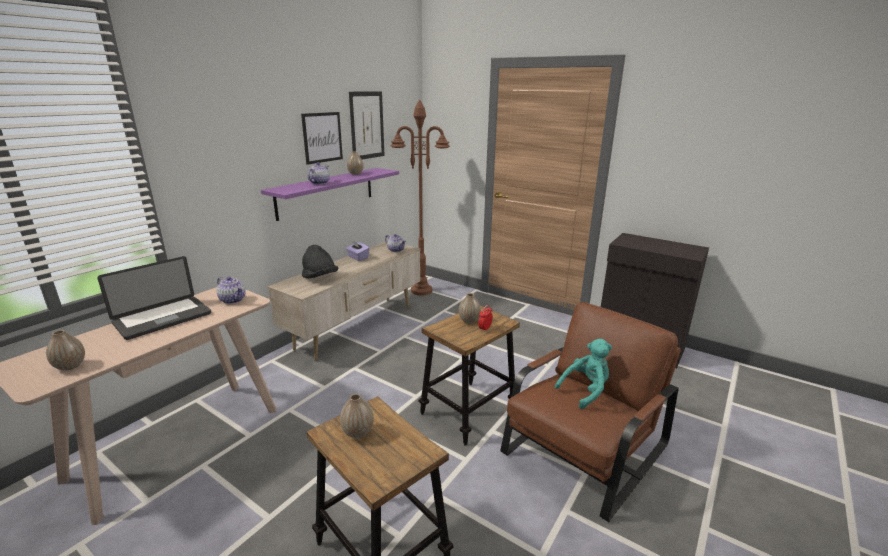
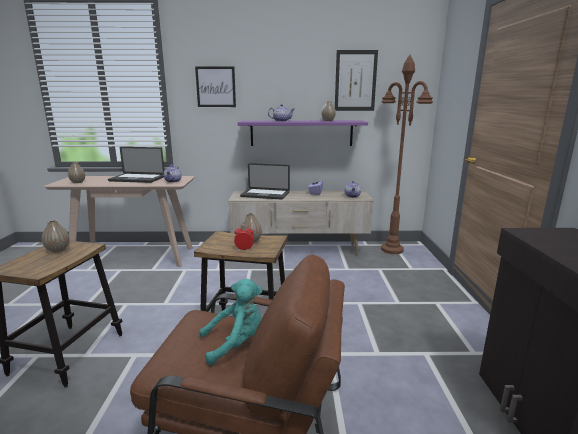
camera: 55 degrees right, 5 degrees down
(319, 277) = (265, 195): black hat -> laptop
(322, 137) = (302, 87): picture -> picture (216, 87)
(585, 391) = (236, 343): turquoise plush toy -> turquoise plush toy turned 45 degrees counterclockwise

